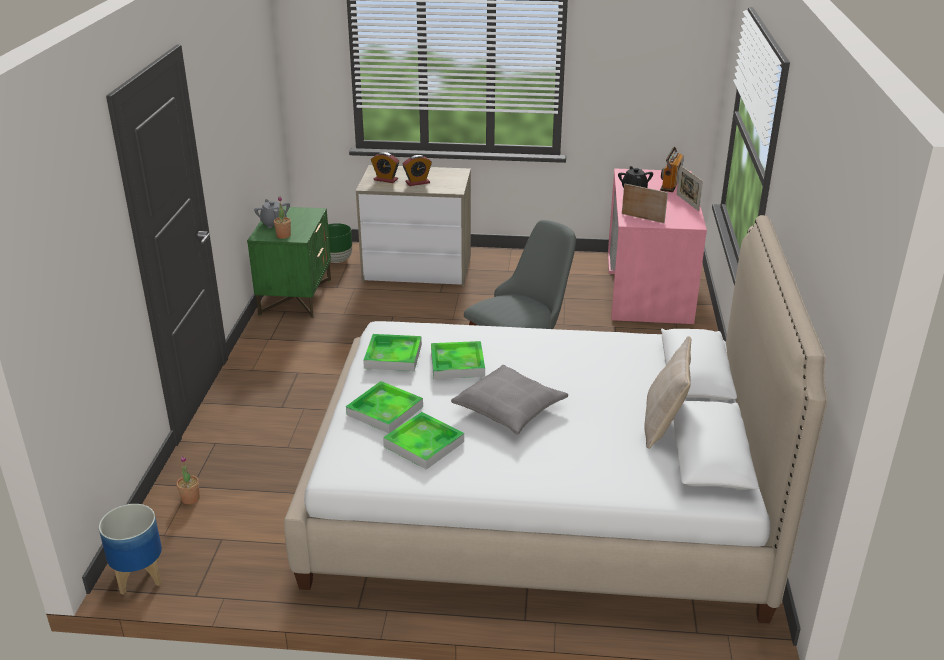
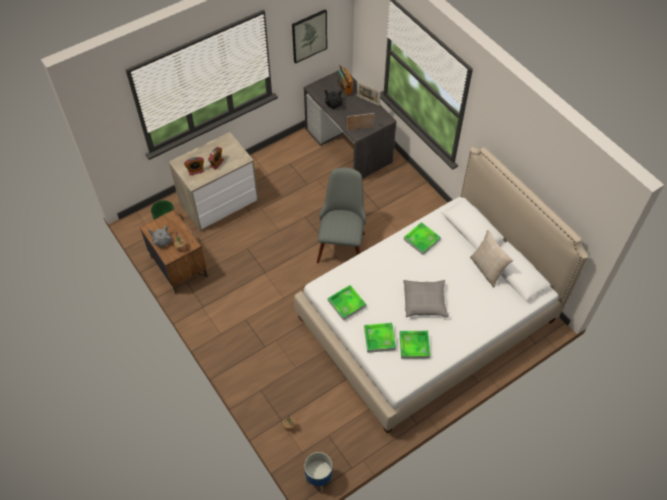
camera: 40 degrees left, 25 degrees up
(295, 297) = (178, 267): green nightstand -> brown nightstand
(457, 363) = (378, 289): tray -> tray (421, 240)
(638, 78) = (309, 35): none -> picture
(648, 287) = (348, 145): pink desk -> grey desk

